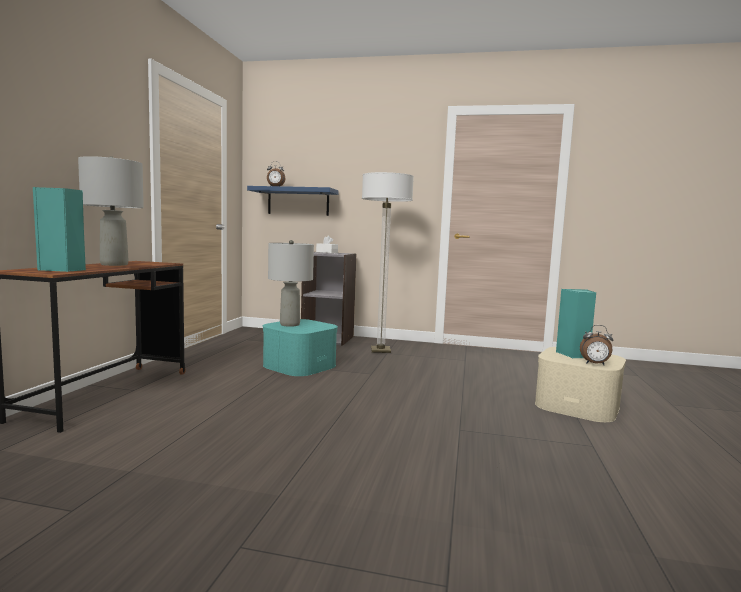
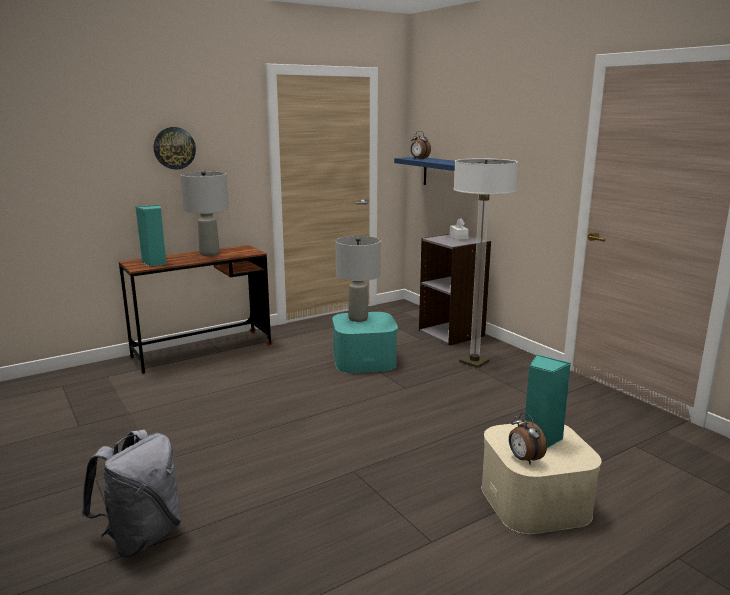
camera: 45 degrees right, 10 degrees up
(61, 124) = (174, 148): none -> wall clock
(423, 561) = (141, 537): none -> grey backpack

